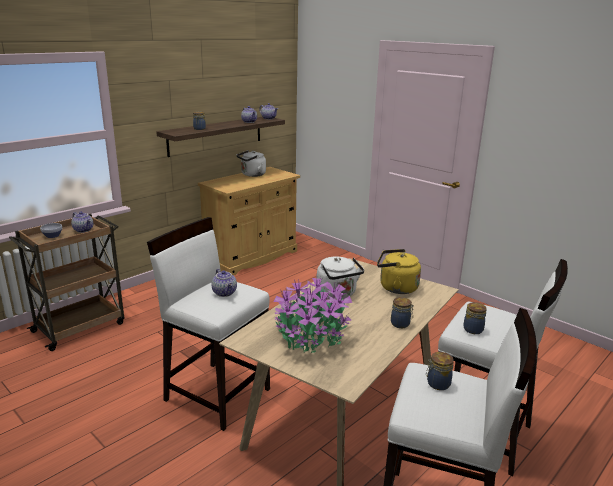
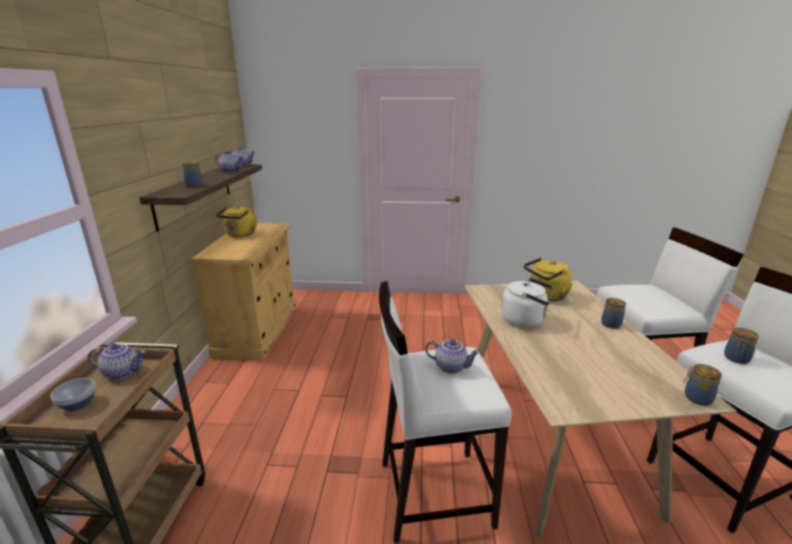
camera: 40 degrees left, 0 degrees up
(252, 175) = (240, 235): white kettle -> yellow kettle
(309, 337) = (593, 371): potted plant -> none
(472, 329) = (654, 305): jar -> jar (696, 398)

